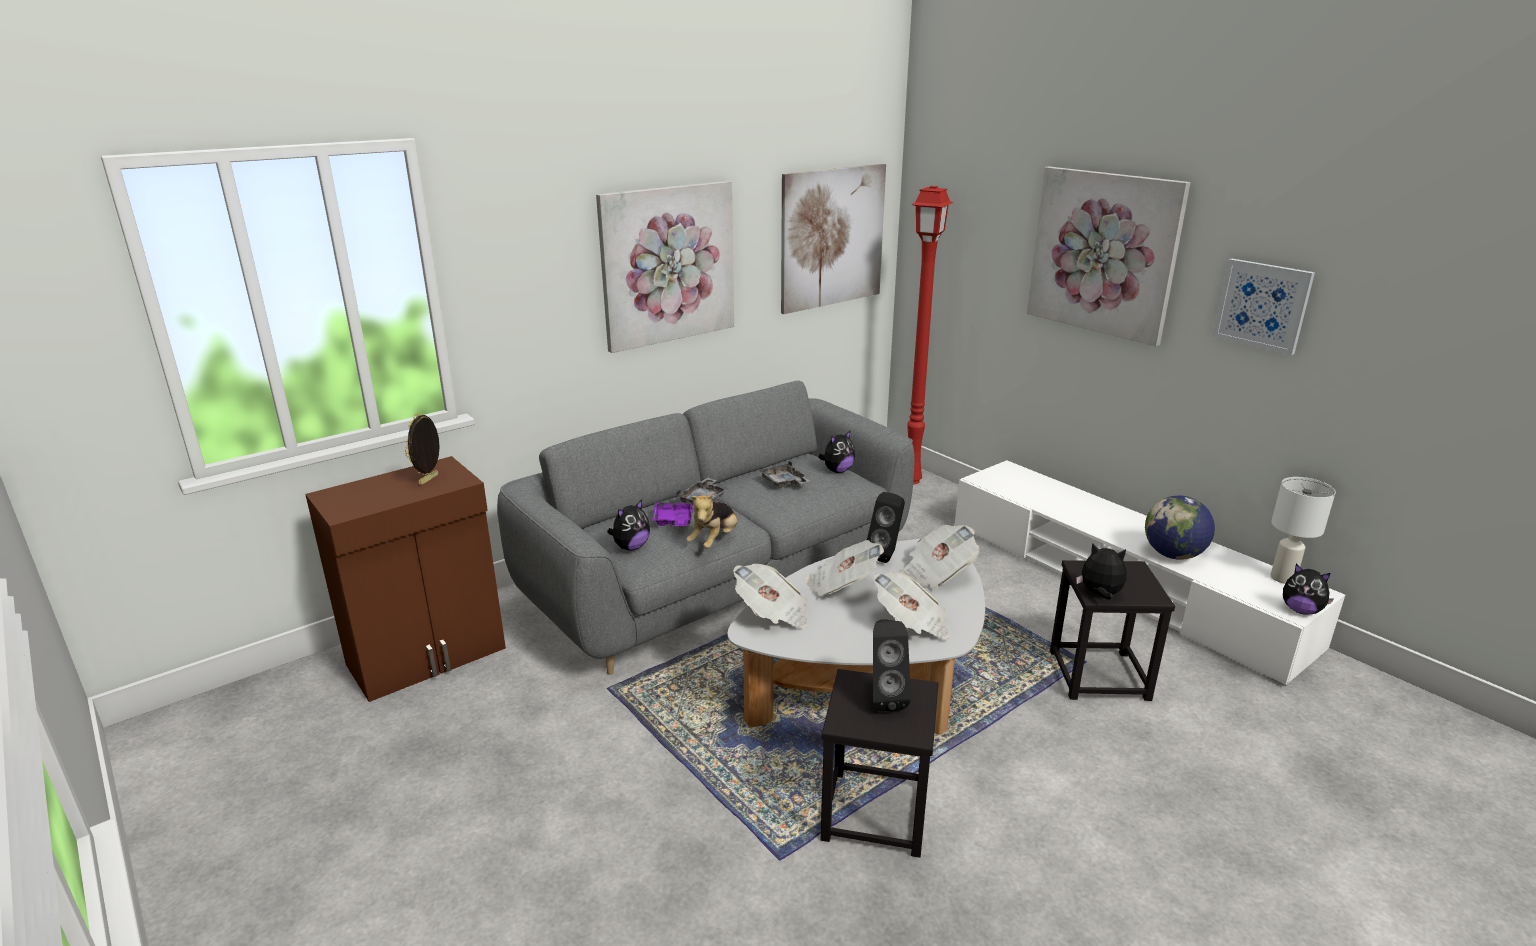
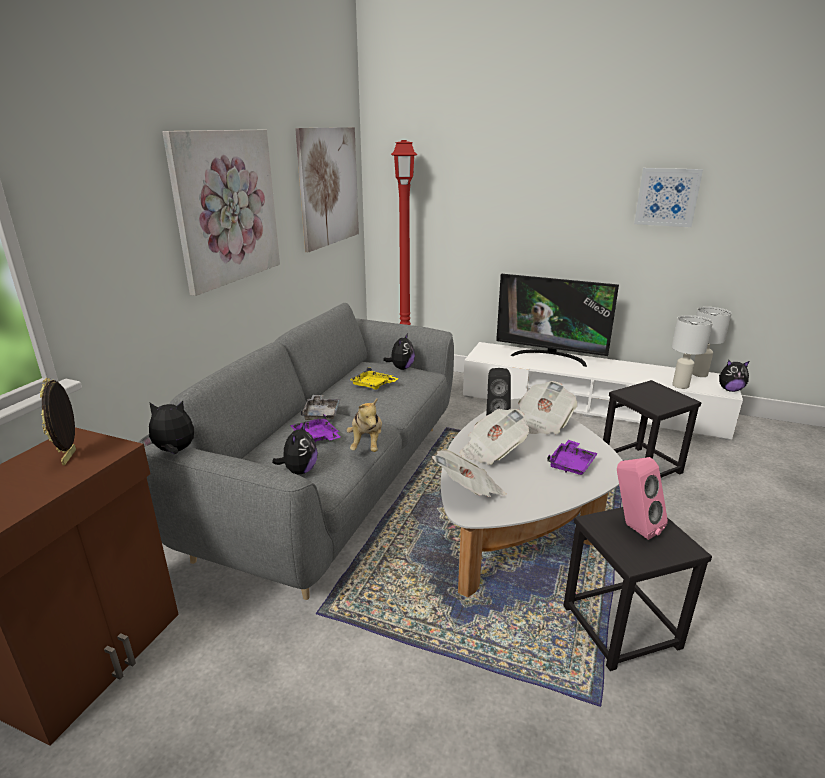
camera: 30 degrees left, 0 degrees up
(784, 482) = (373, 385): grey tray -> yellow tray
(884, 697) = (633, 527): black speaker -> pink speaker
(911, 624) = (571, 464): newspaper -> purple tray
(1081, 501) = (550, 356): none -> television
(1100, 595) = (657, 407): plush toy -> plush toy (174, 451)
(1103, 253) = (544, 177): picture -> none
(1173, 555) = (635, 376): globe -> none
(1226, 584) = (680, 385): none -> white table lamp

